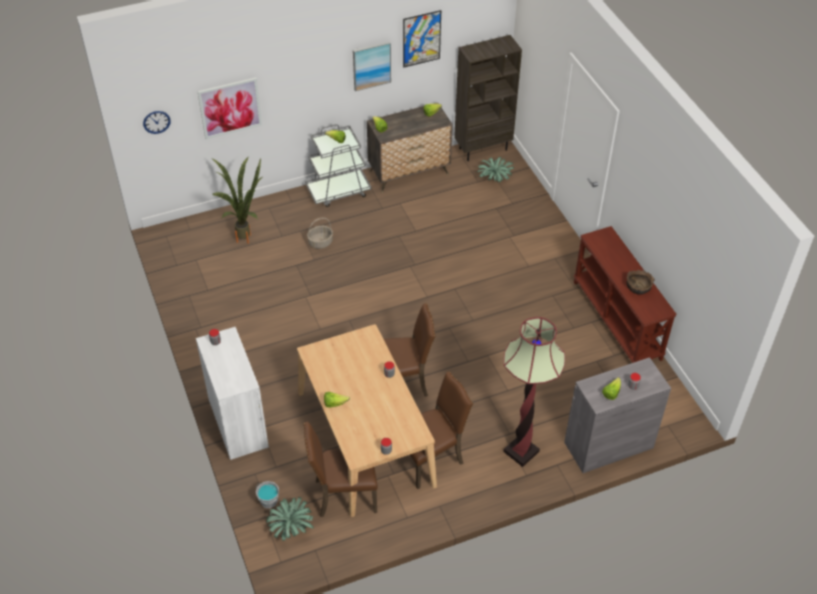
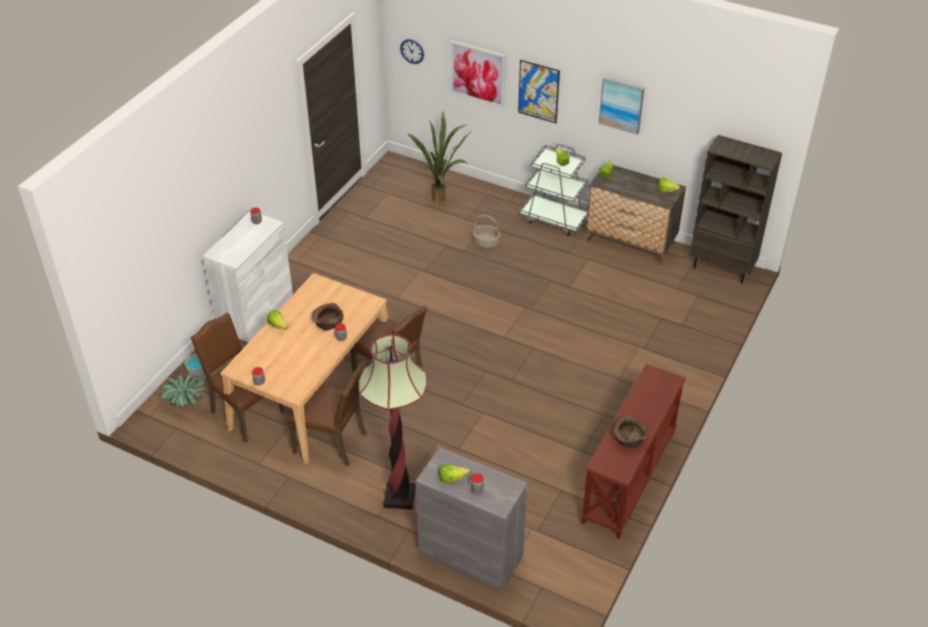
camera: 50 degrees right, 5 degrees down
(364, 372) = (328, 323): none -> brown bowl
(421, 38) = (680, 103): picture -> picture (538, 91)
(494, 179) = (695, 297): potted plant -> none

